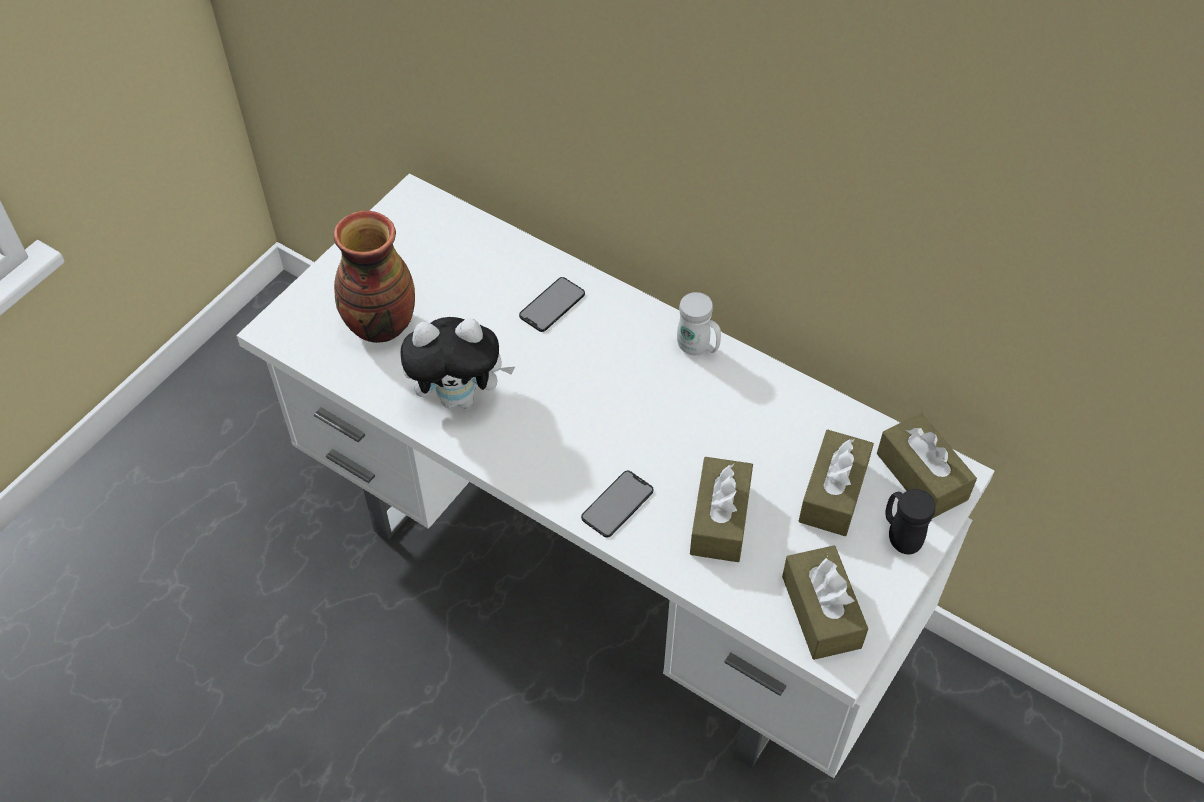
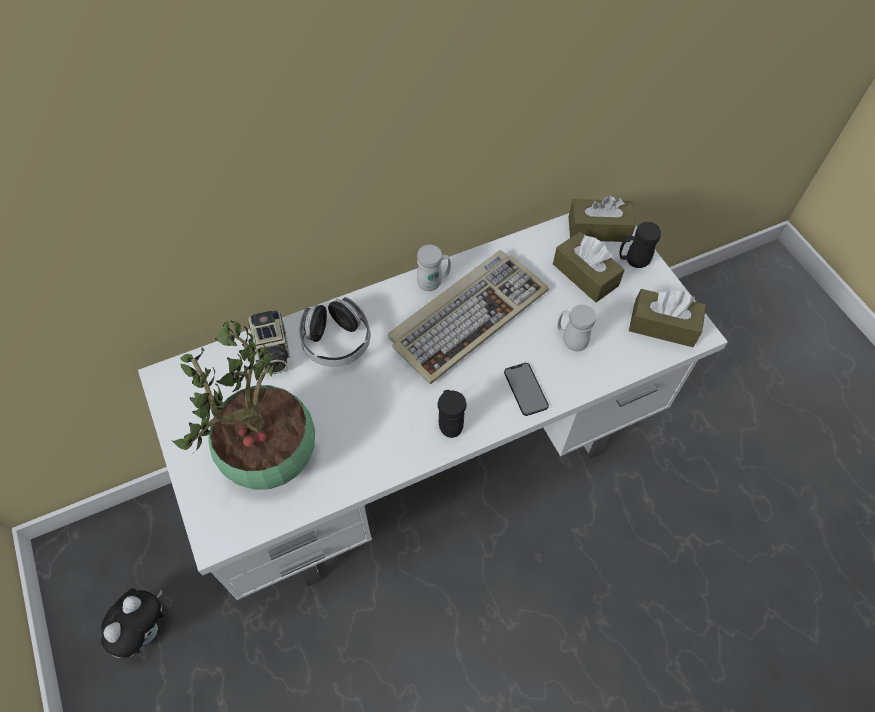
camera: 60 degrees left, 5 degrees up
(379, 325) = (270, 460): vase -> potted plant
(460, 396) = (375, 438): plush toy -> plush toy (146, 629)
(503, 258) = (271, 350): none -> camera
(523, 452) = (449, 422): none -> black mug
(552, 305) = (336, 342): phone -> headphones
(677, 403) = (468, 316): none -> keyboard
(720, 519) = (570, 340): brown tissue box -> white mug

